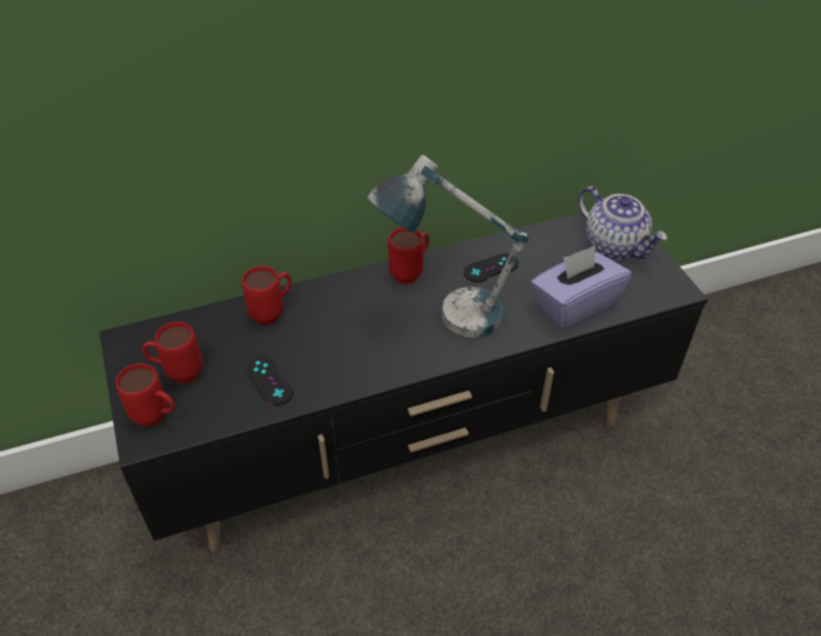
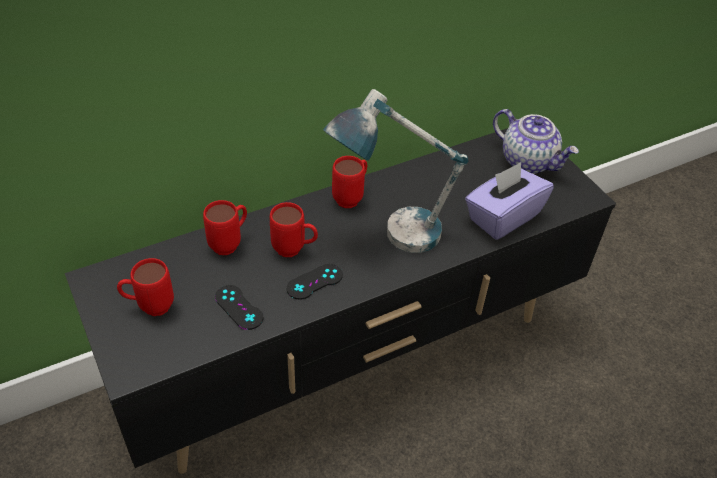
camera: 10 degrees left, 0 degrees up
(157, 418) = (138, 351): red mug -> red mug (294, 250)
(491, 268) = (423, 188): black game controller -> black game controller (314, 282)

